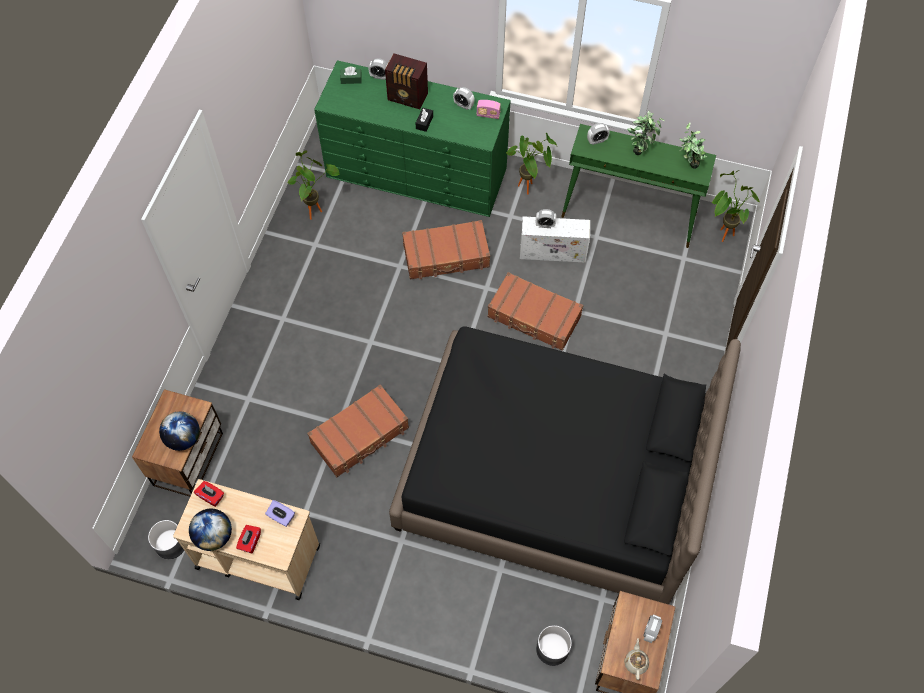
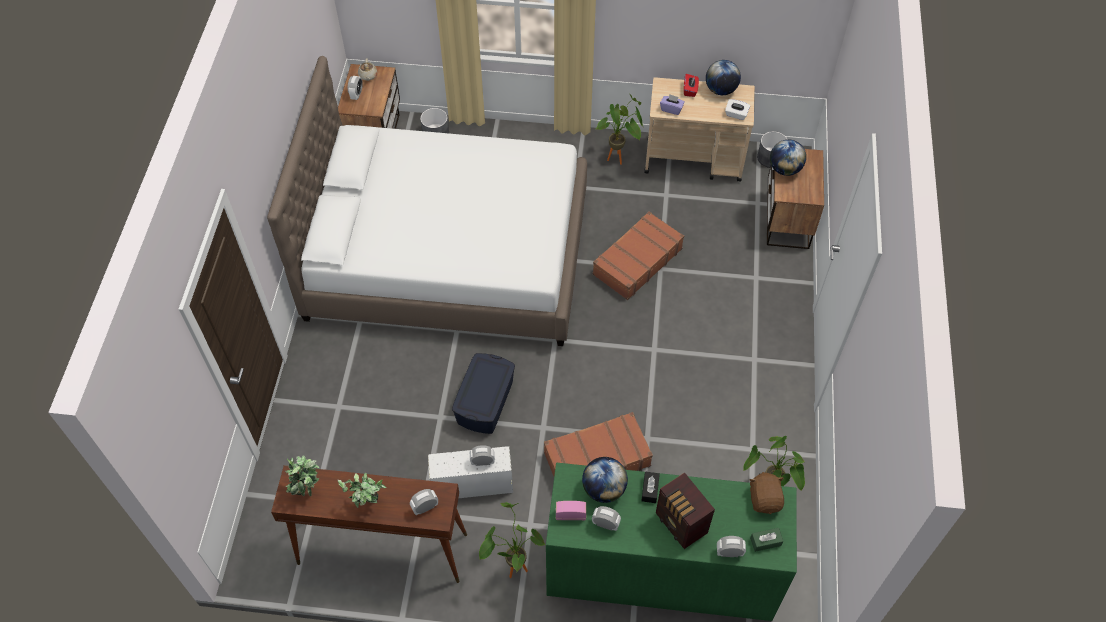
camera: 170 degrees right, 5 degrees down
(211, 496) = (736, 114): red tissue box -> white tissue box
(340, 104) = (765, 499): none -> brown plush toy
(408, 98) = (681, 524): radio -> radio turned 135 degrees counterclockwise
(459, 128) = (604, 489): none -> globe
(534, 317) = (484, 402): brown suitcase -> blue storage box
(552, 476) = (448, 254): black bed -> white bed
(629, 216) = (381, 549): green console table -> brown console table
(721, 234) = (266, 541): potted plant -> potted plant (619, 159)

